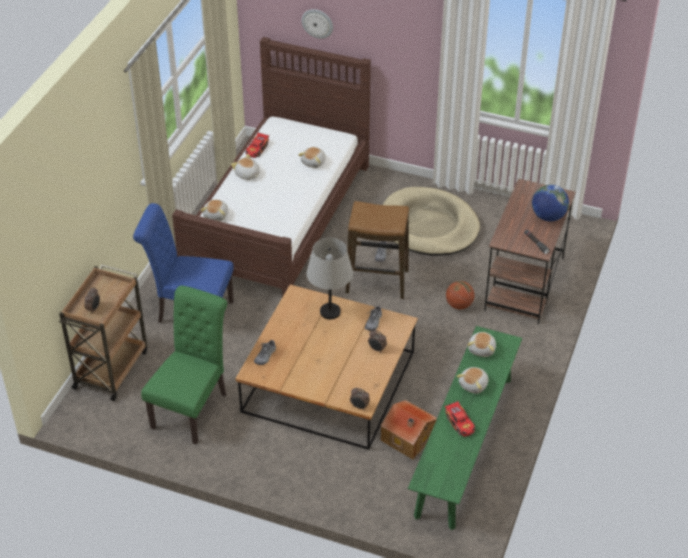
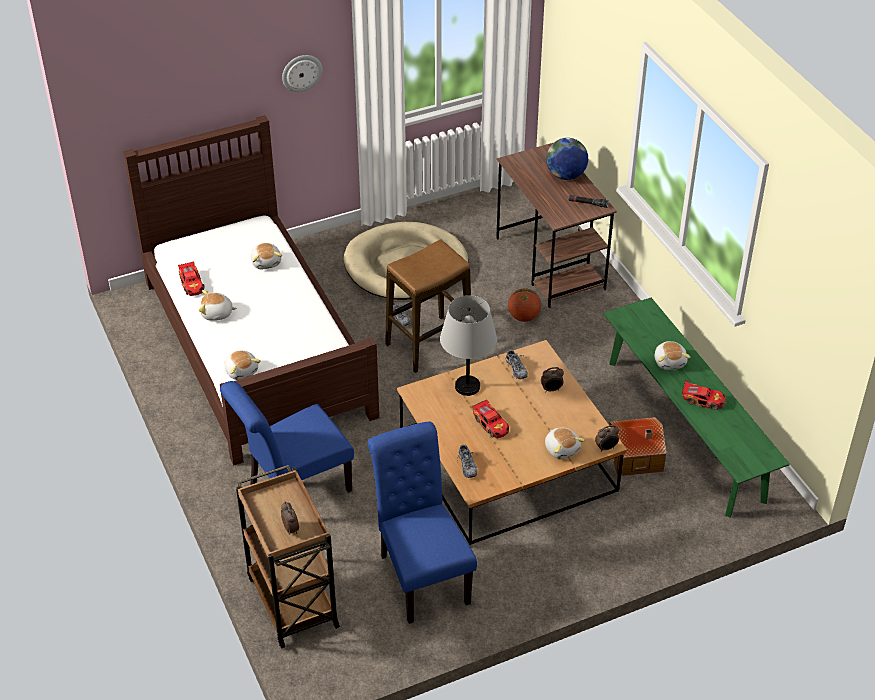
camera: 45 degrees left, 0 degrees up
(192, 407) = (421, 574): green chair -> blue chair
(312, 343) = (491, 424): none -> toy car
(317, 23) = (191, 101): wall clock -> wall clock (301, 72)
(482, 349) = (635, 328): plush toy -> plush toy (562, 448)

